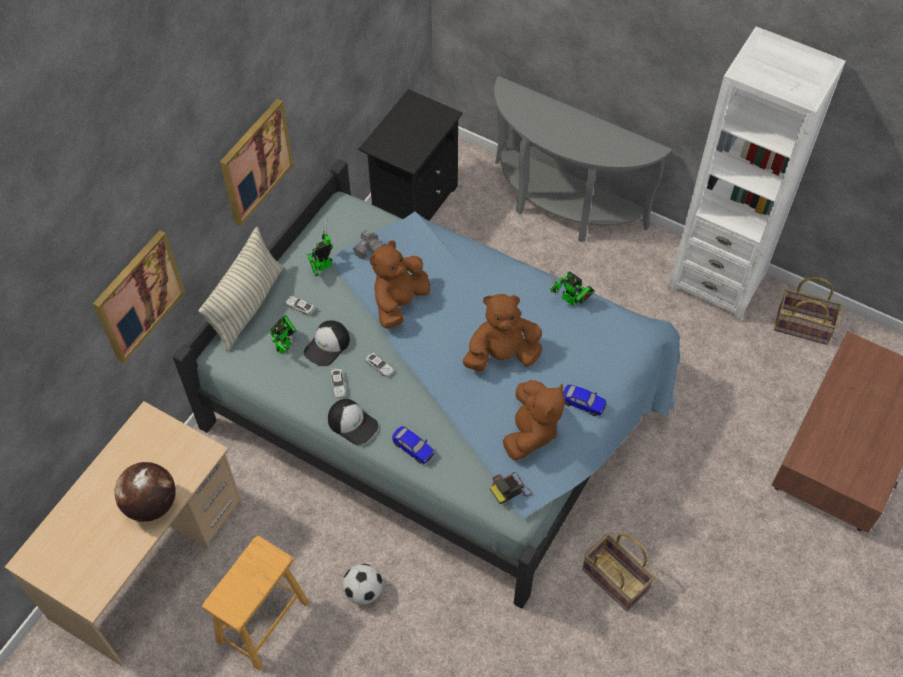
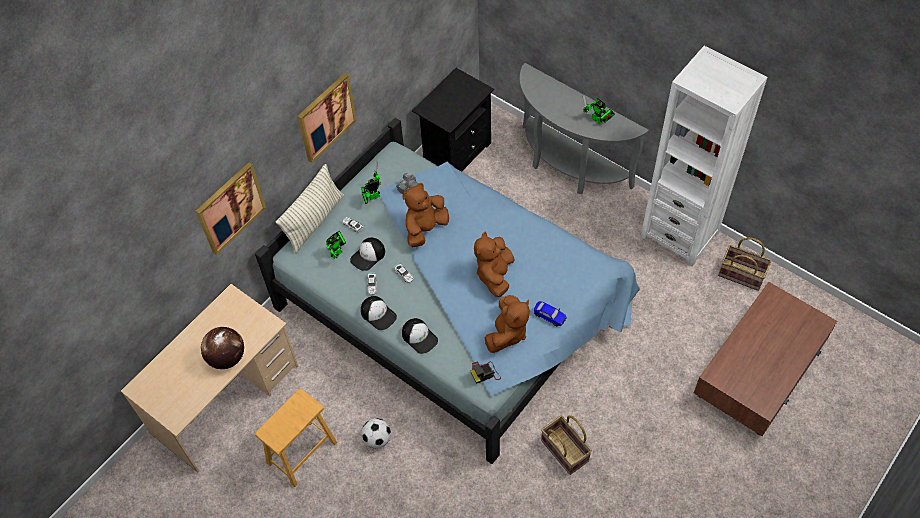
camera: 10 degrees right, 0 degrees up
(413, 449) = (419, 337): toy car -> cap
(502, 355) = (495, 275): brown plush toy -> brown plush toy turned 75 degrees counterclockwise
(571, 301) = (553, 239): toy robot -> toy robot (598, 121)

